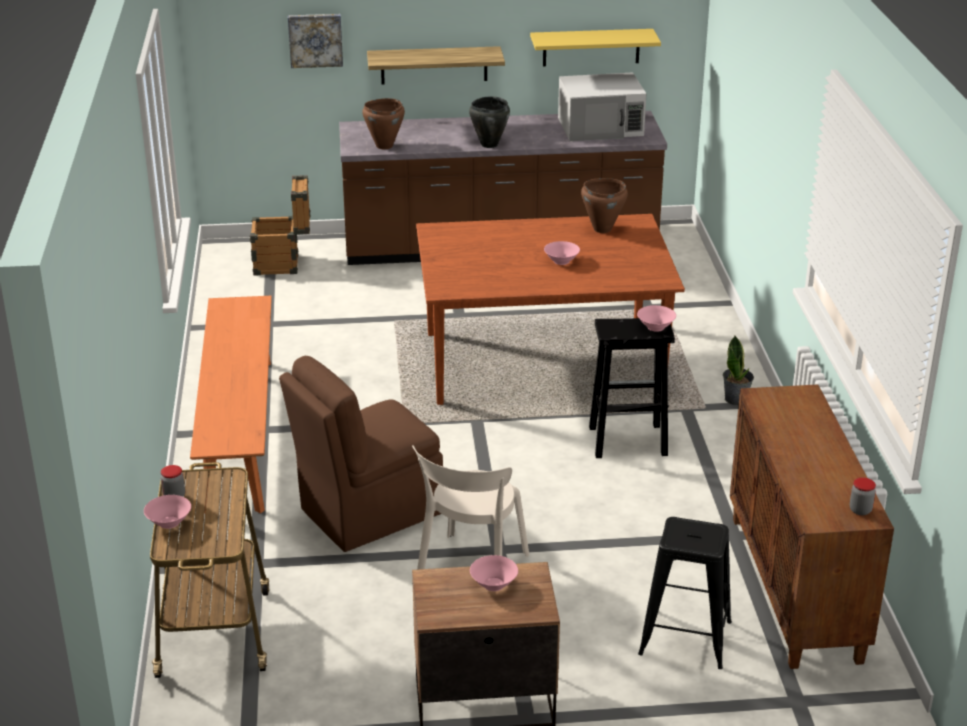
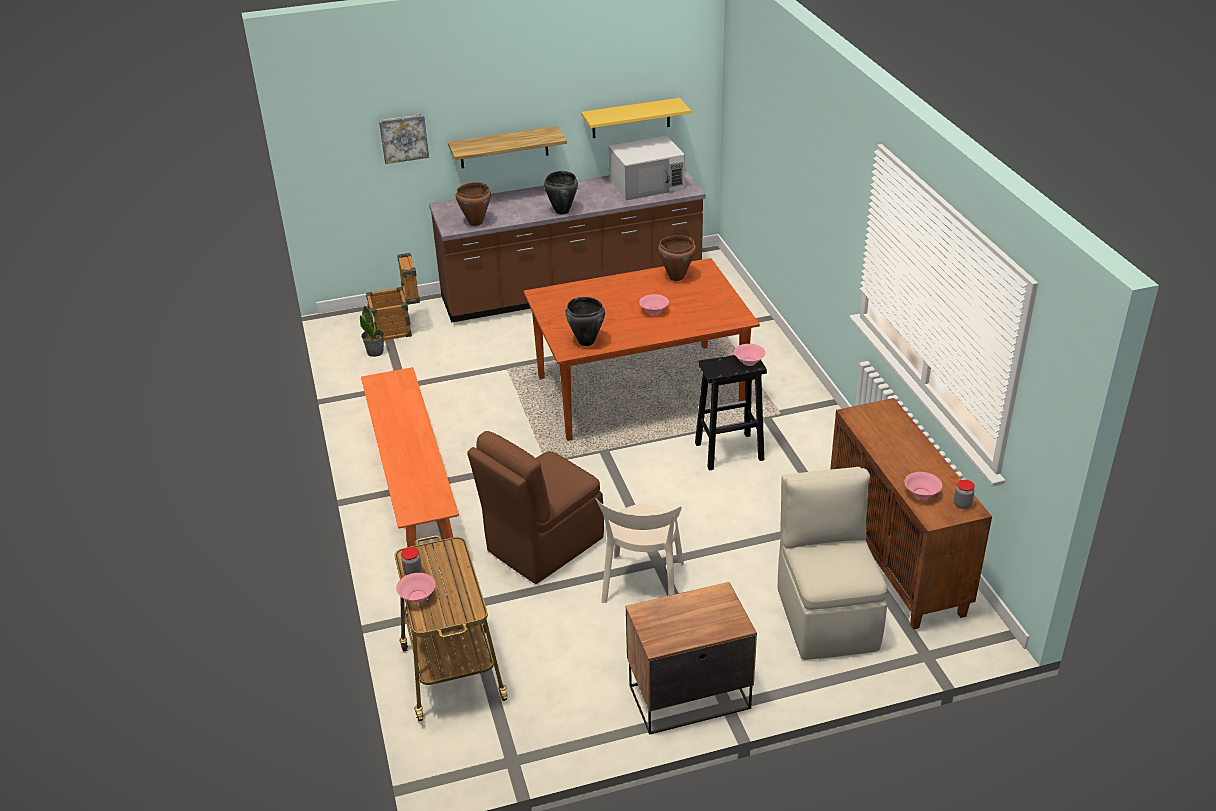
camera: 10 degrees left, 5 degrees up
(468, 284) = (586, 342): none -> black cooking pot
(493, 584) = (694, 608): pink bowl -> pink bowl (921, 494)
(685, 638) = (826, 616): black stool -> beige chair
(736, 399) = (801, 402): potted plant -> potted plant (375, 352)

